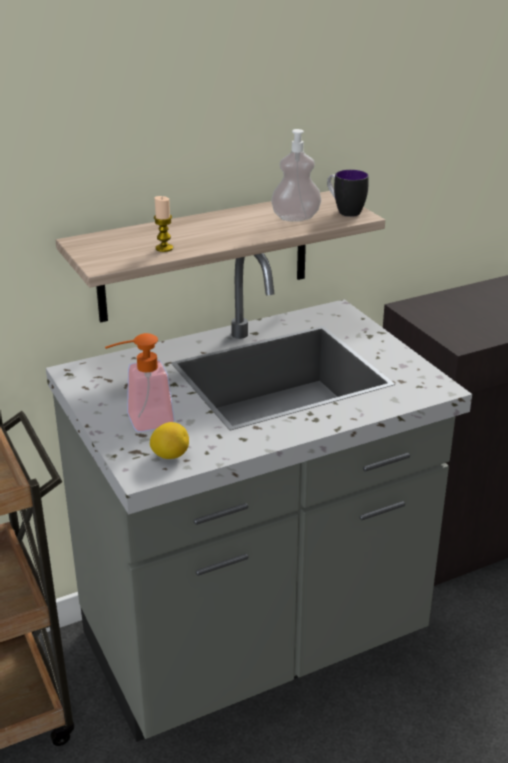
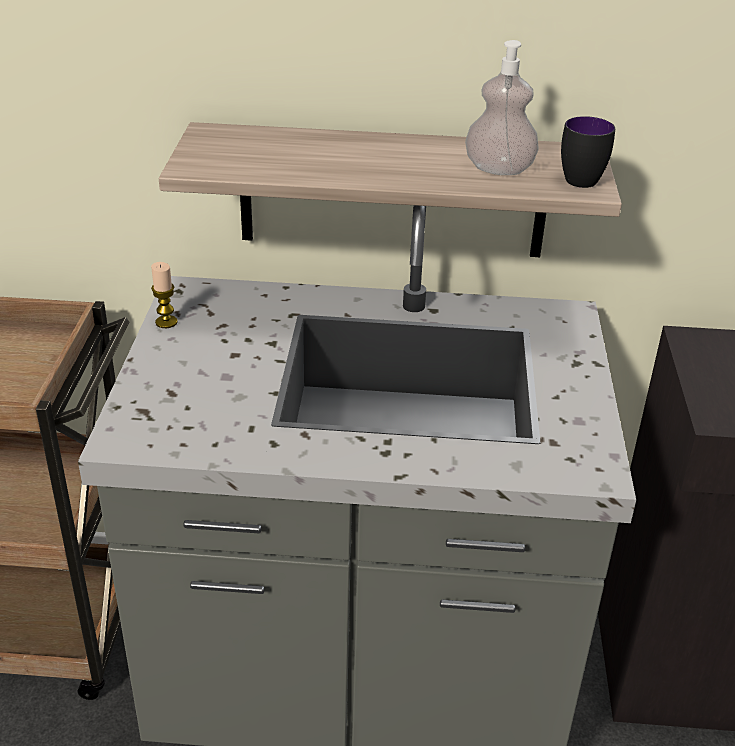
camera: 30 degrees right, 5 degrees up
(141, 422) = (188, 377): soap dispenser -> none
(164, 248) = (286, 165): candle -> candle (166, 322)
(170, 455) = (172, 431): lemon -> none

